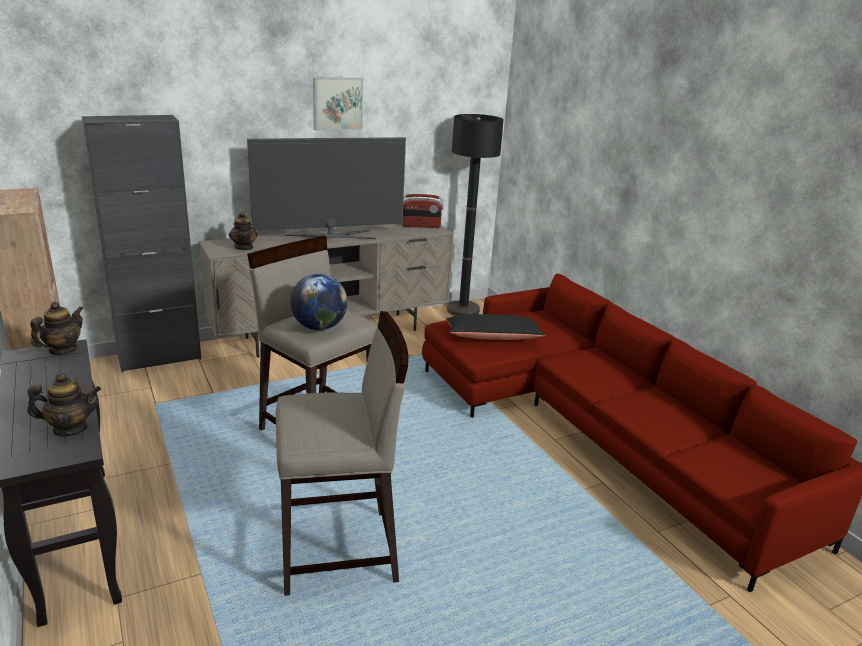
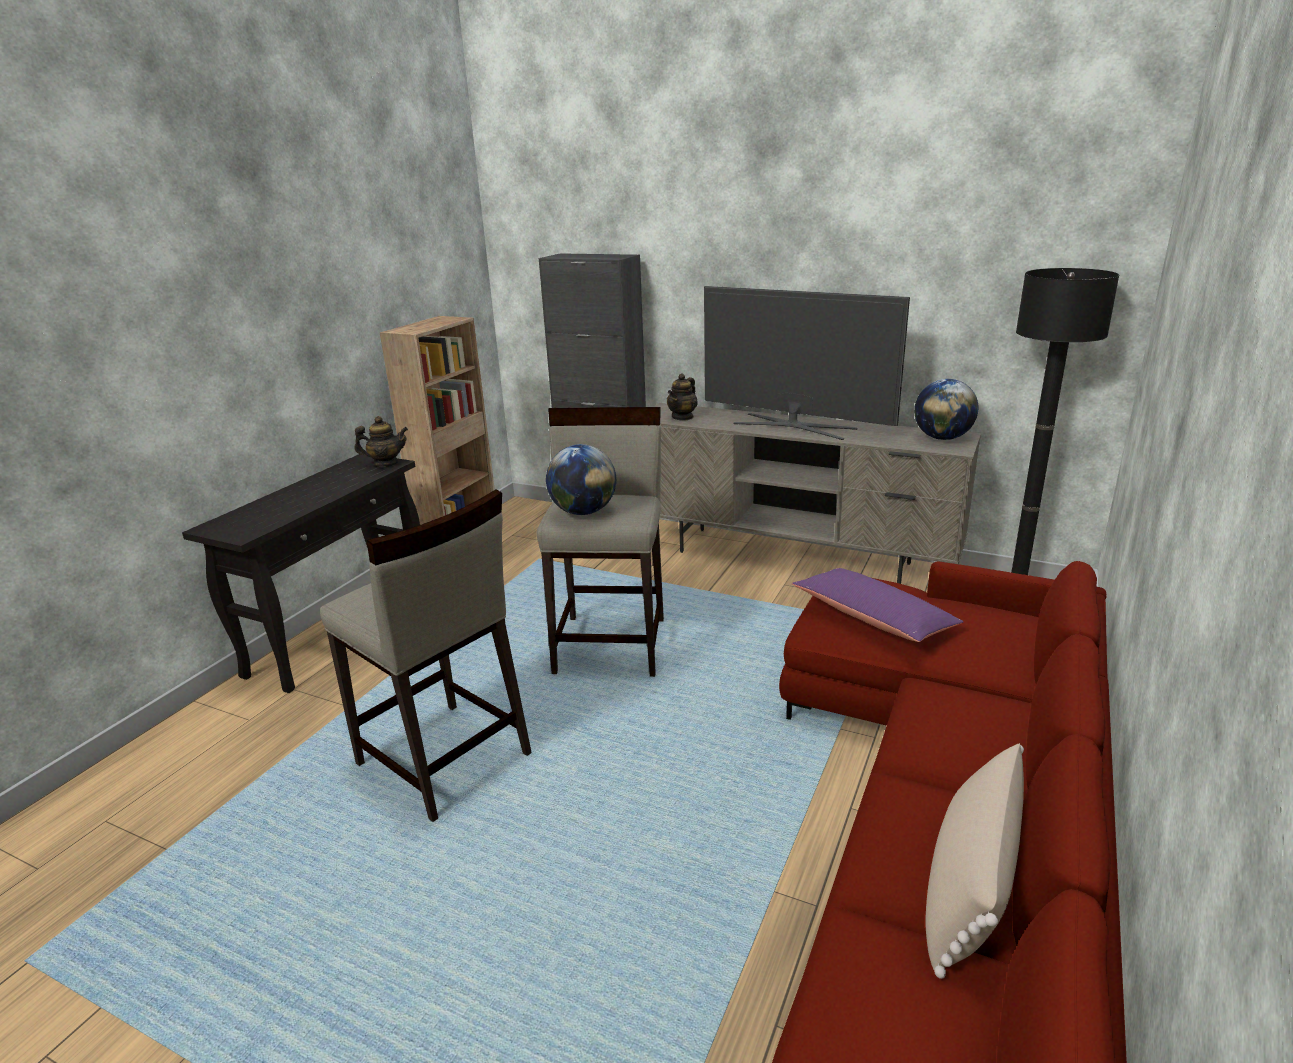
camera: 55 degrees right, 0 degrees up
(70, 428) = (273, 518): teapot -> none
(337, 103) = (840, 245): picture -> none
(421, 226) = (942, 438): radio -> globe
(493, 337) = (873, 618): black pillow -> purple pillow
(686, 418) = (969, 885): none -> beige pillow

